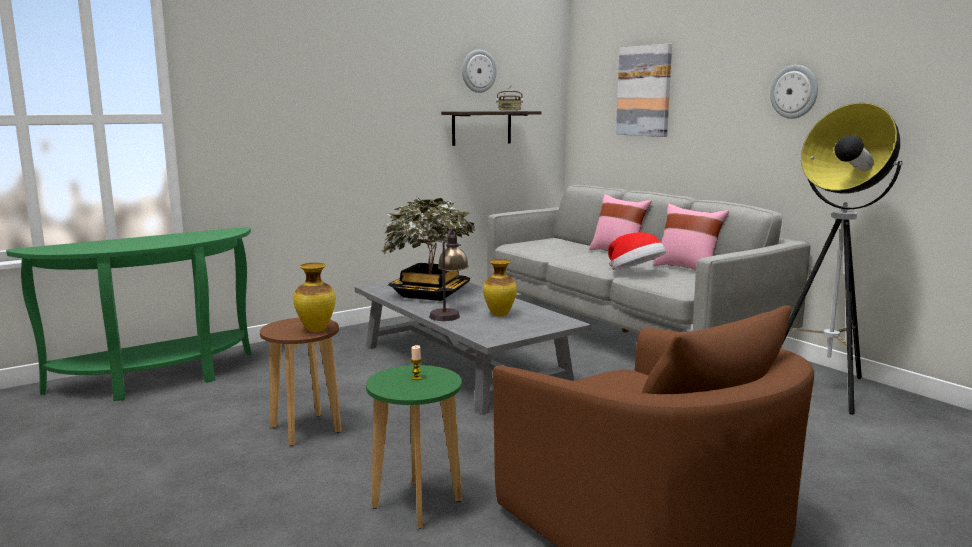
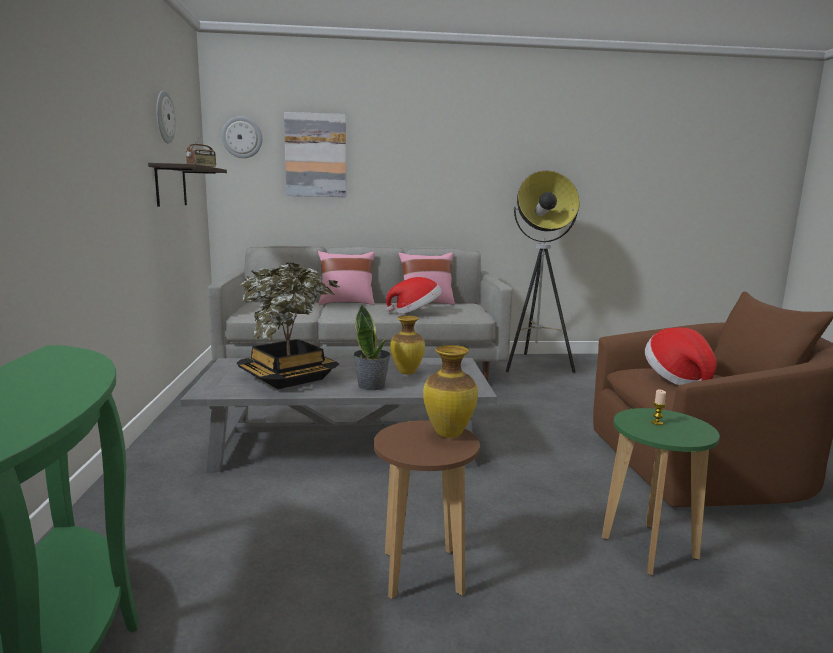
camera: 60 degrees left, 0 degrees up
(449, 313) = (372, 386): table lamp -> potted plant
(615, 387) = (678, 379): none -> hat
(794, 91) = (465, 162): wall clock -> wall clock (242, 137)

